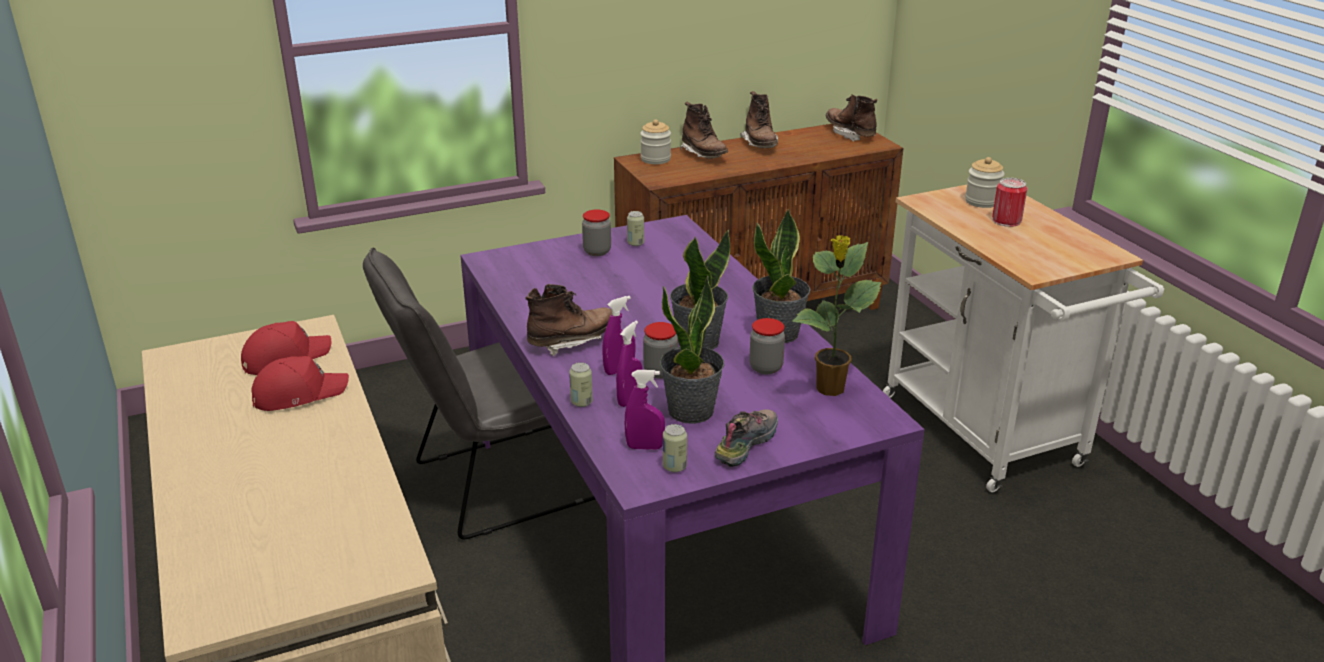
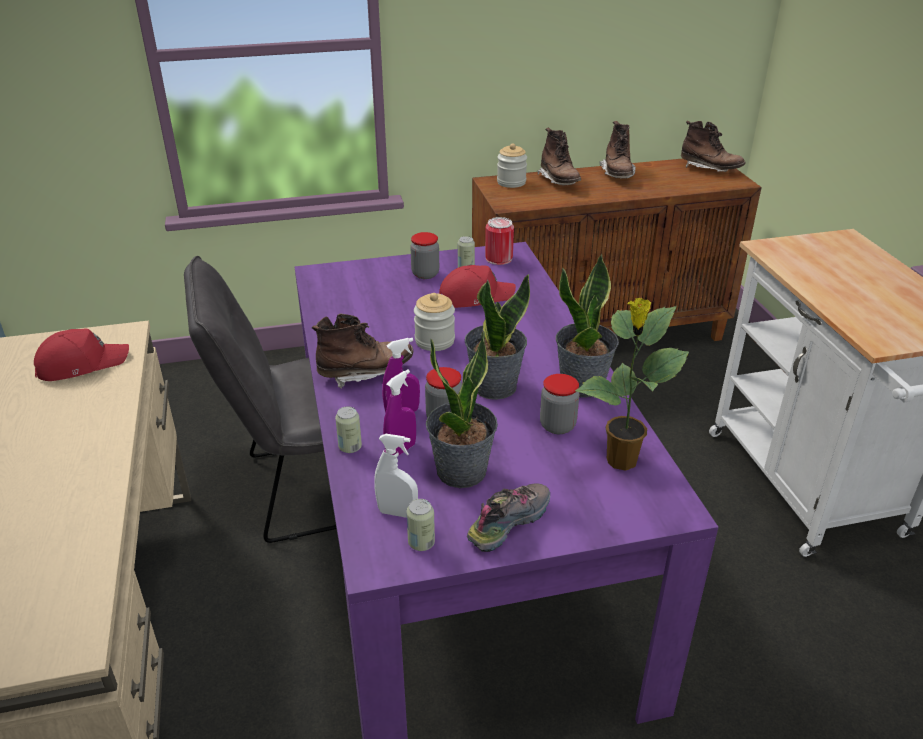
camera: 10 degrees right, 5 degrees up
(299, 394) = (74, 406): red cap -> red cap (475, 296)
(645, 447) = (397, 512): purple spray bottle -> white spray bottle
(850, 134) = (710, 169): brown boot -> brown boot turned 150 degrees clockwise
(982, 201) = (833, 253): jar -> jar (434, 341)
(1006, 220) = (856, 277): can -> can (498, 258)

